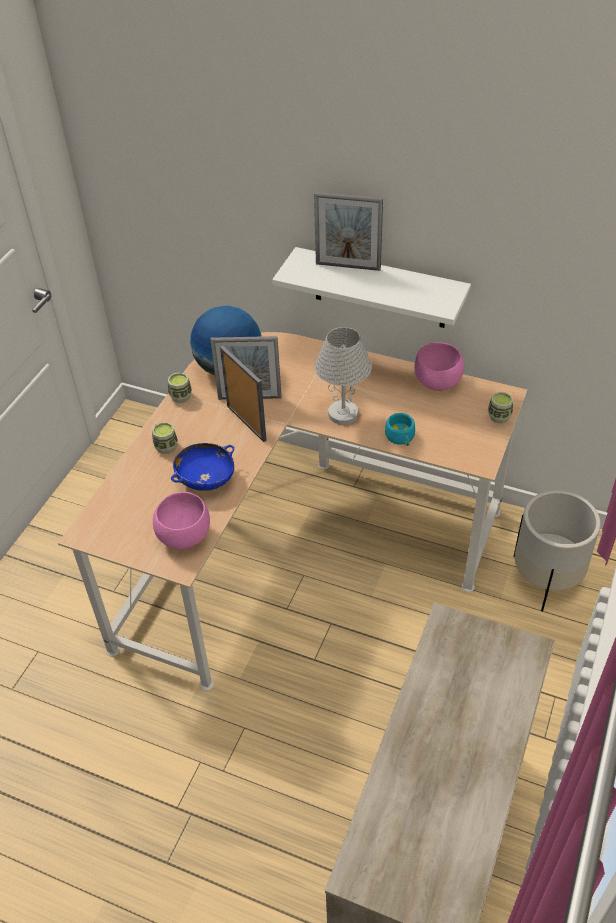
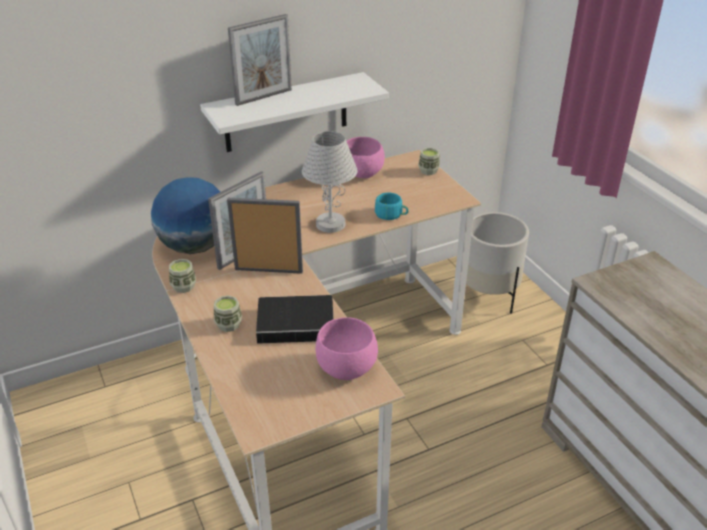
camera: 50 degrees left, 10 degrees down
(205, 479) = (298, 323): blue bowl -> book

